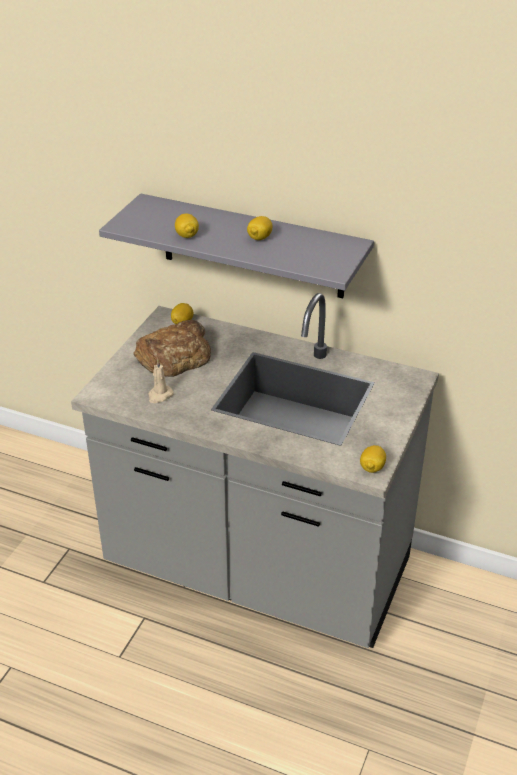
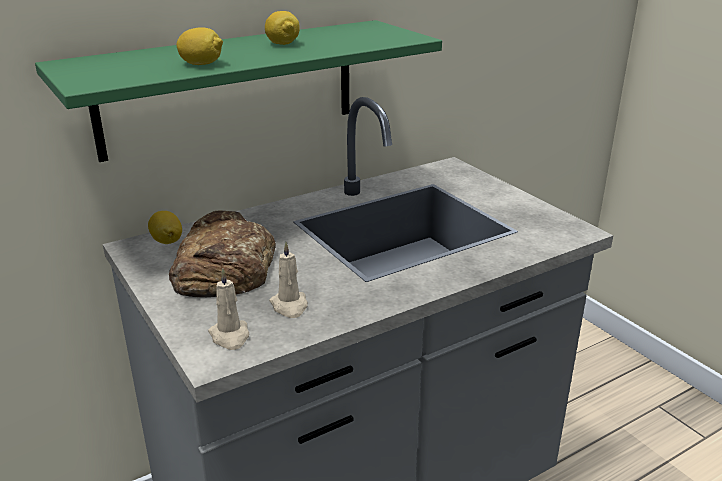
camera: 55 degrees left, 10 degrees down
(116, 390) = (230, 336): none -> beige candle
(252, 247) = (230, 88): grey shelf -> green shelf
(372, 468) = (571, 229): lemon -> none

